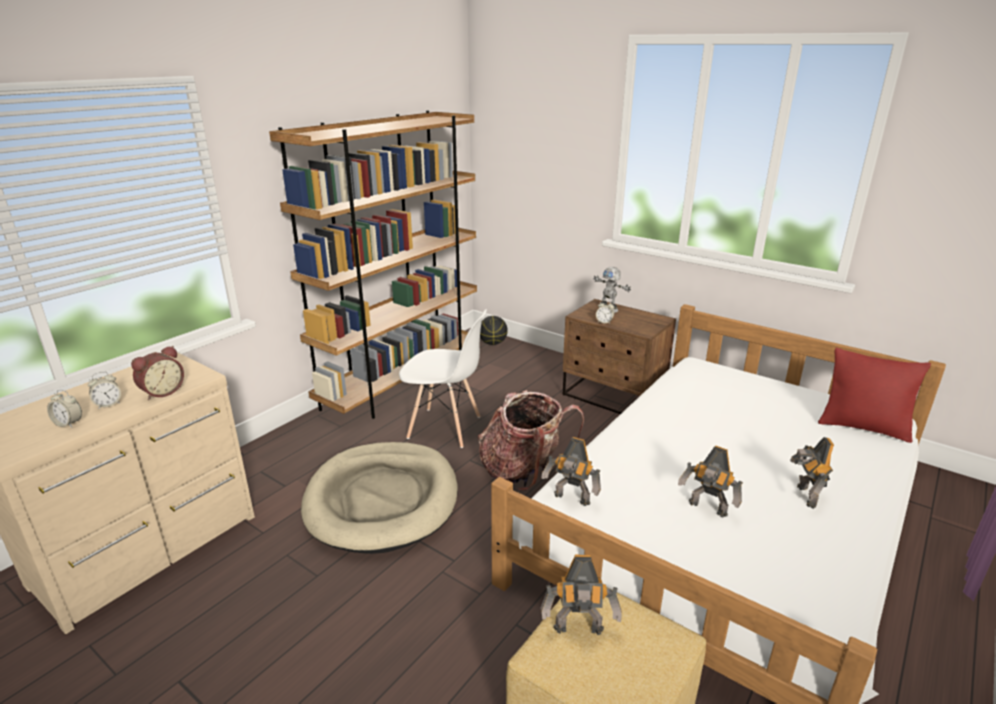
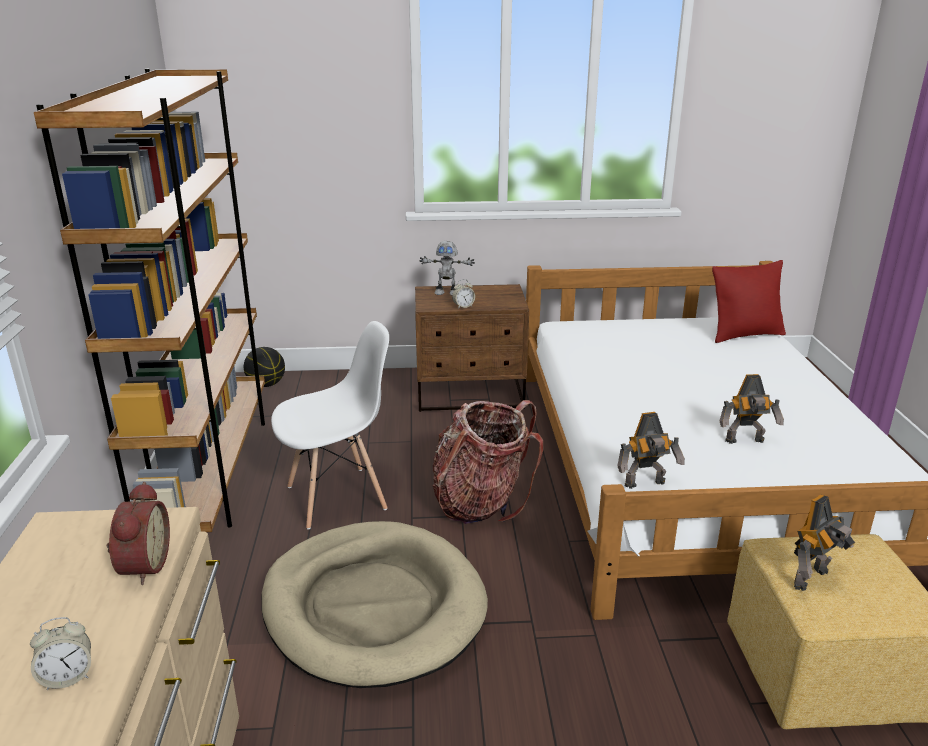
camera: 40 degrees left, 0 degrees up
(108, 404) = (83, 621): alarm clock -> none
(804, 496) = (784, 401): toy robot -> none

